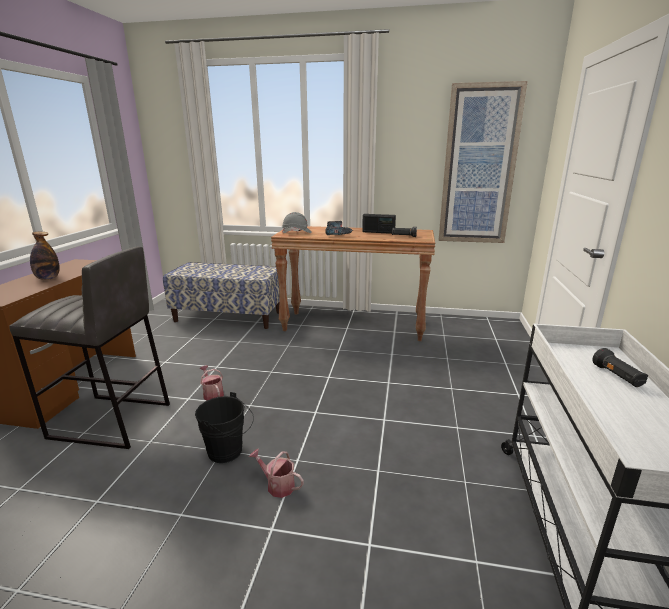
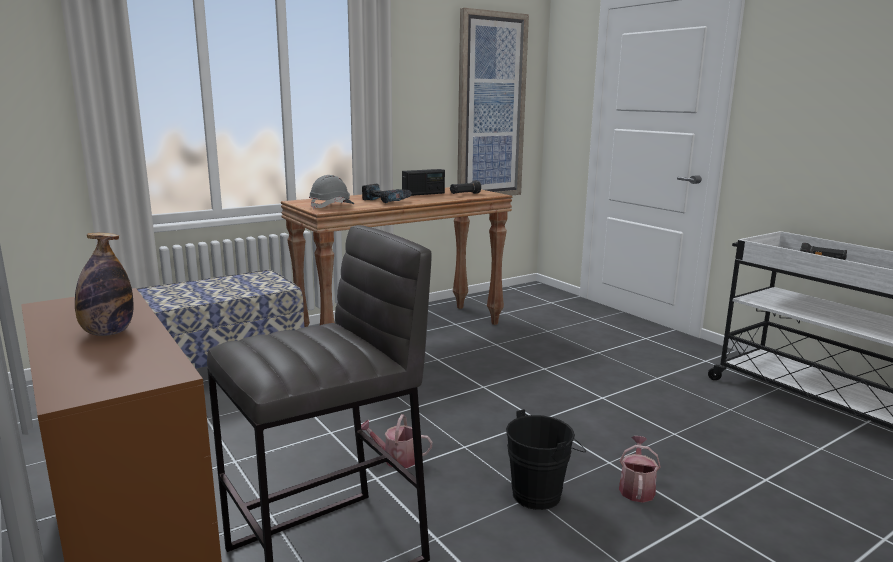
camera: 45 degrees left, 5 degrees down
(277, 485) = (636, 488): watering can -> watering can turned 120 degrees clockwise

